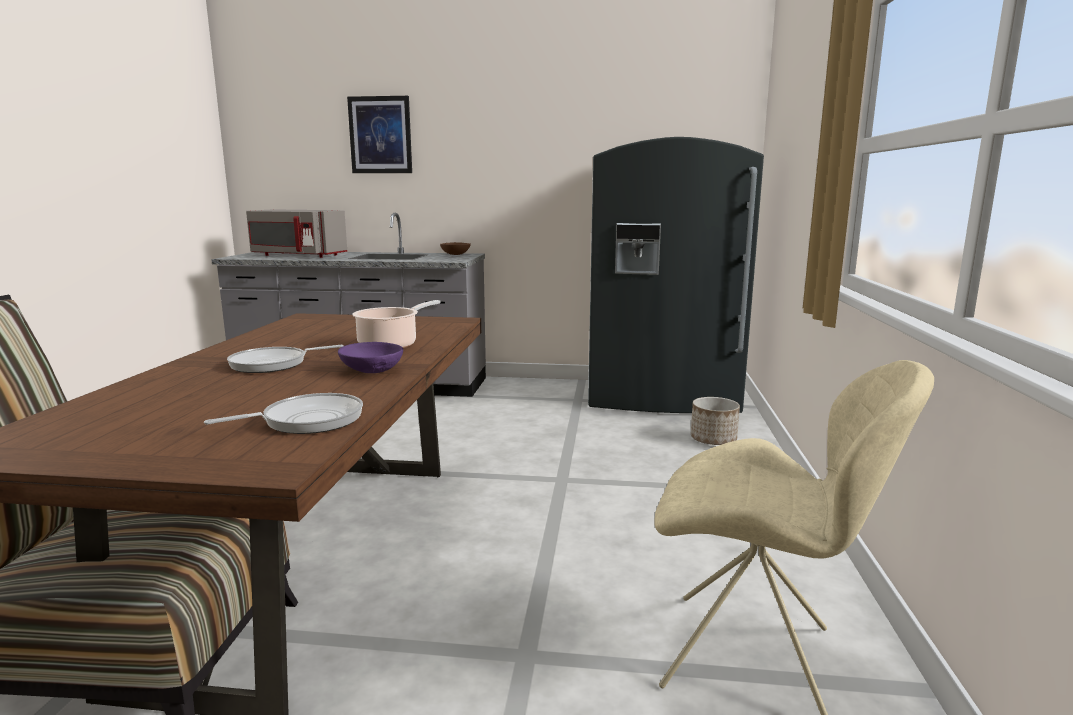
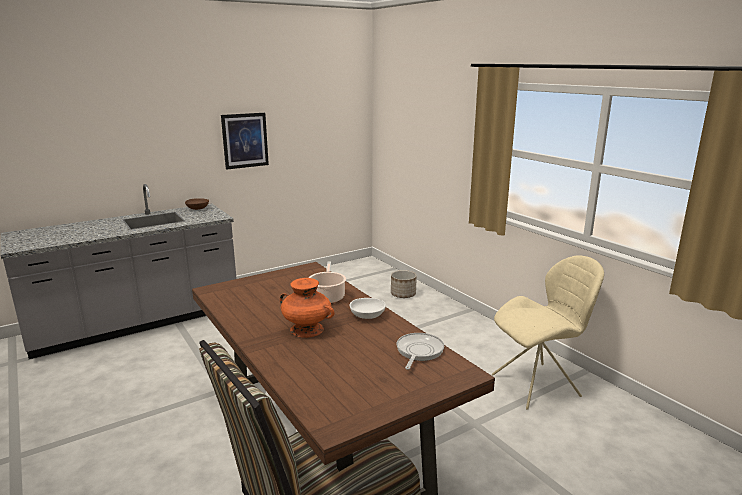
camera: 40 degrees left, 5 degrees up
(273, 364) = (307, 329): frying pan -> orange vase
(297, 255) = (69, 233): grey microwave -> none
(372, 371) = (367, 316): purple bowl -> white bowl
(380, 135) = (115, 121): picture -> picture (245, 140)
(661, 398) = (345, 276): grey fridge -> none

